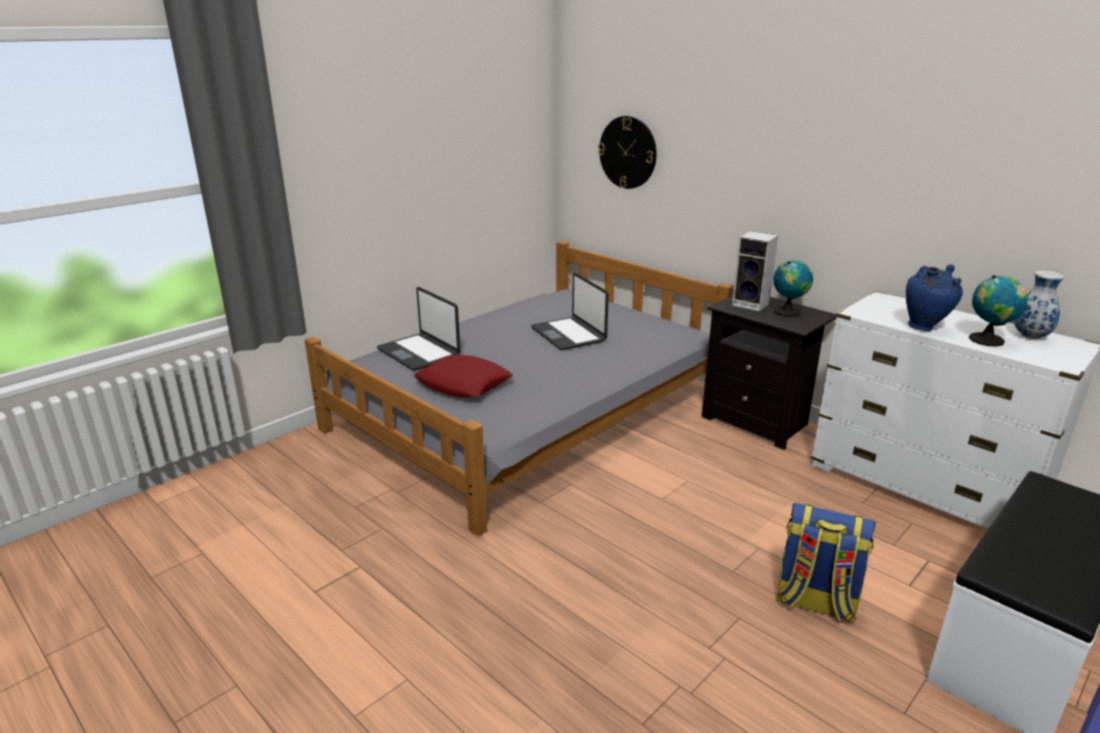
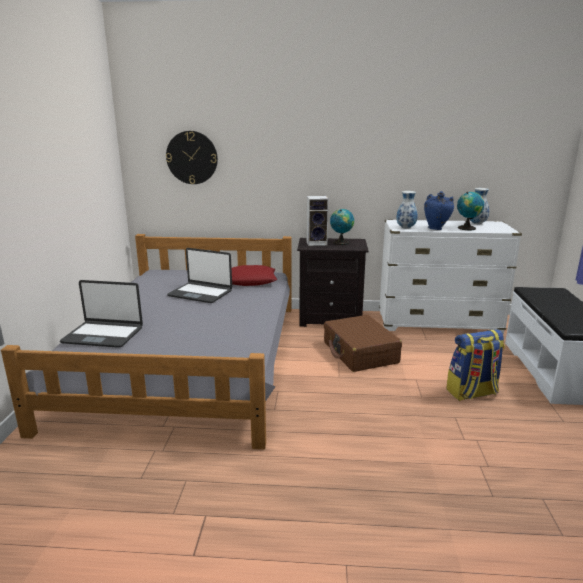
camera: 40 degrees left, 5 degrees down
(464, 384) = (175, 343): red pillow -> red pillow (250, 281)
(732, 481) = (360, 353): none -> brown suitcase
(874, 314) = (406, 228): none -> vase

